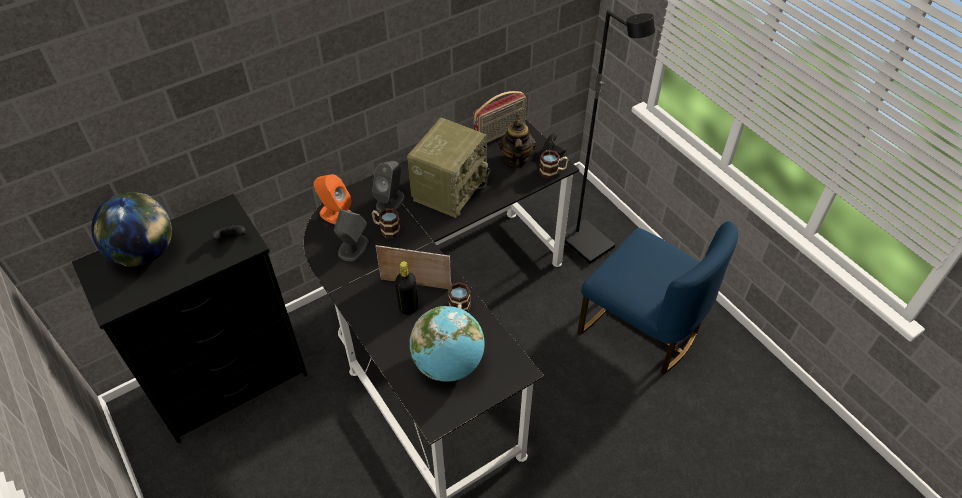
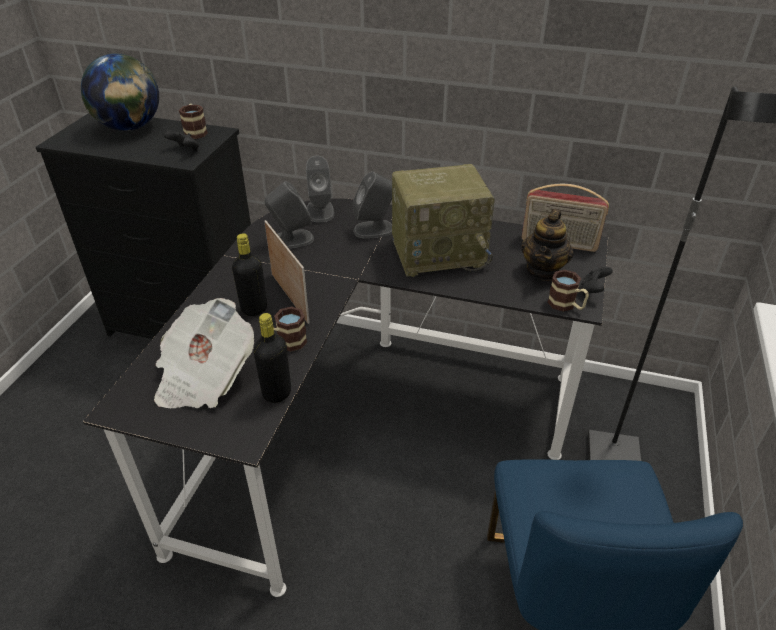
camera: 50 degrees right, 10 degrees down
(335, 214) = (320, 211): orange speaker -> grey speaker
(386, 229) = (338, 245): mug -> mug (195, 131)
(448, 364) = (204, 376): globe -> newspaper
(497, 337) = (277, 393): none -> black bottle
(516, 158) = (543, 271): teapot -> teapot turned 150 degrees clockwise

